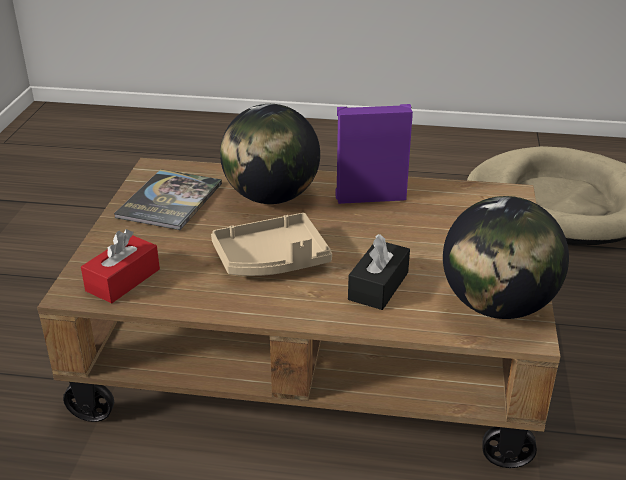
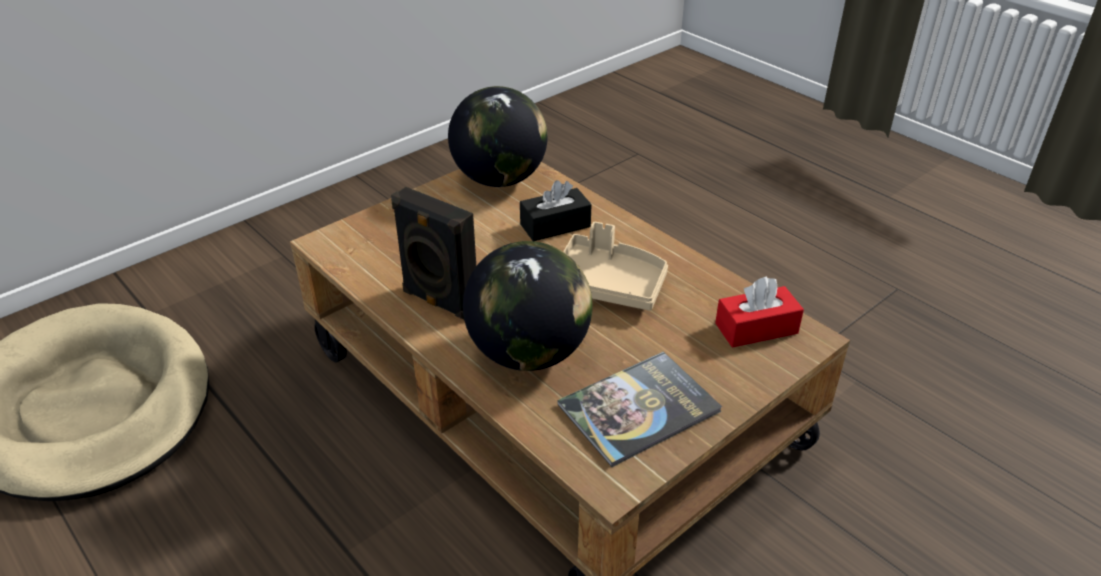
camera: 140 degrees left, 5 degrees up
(370, 197) = (438, 302): purple speaker -> black speaker

